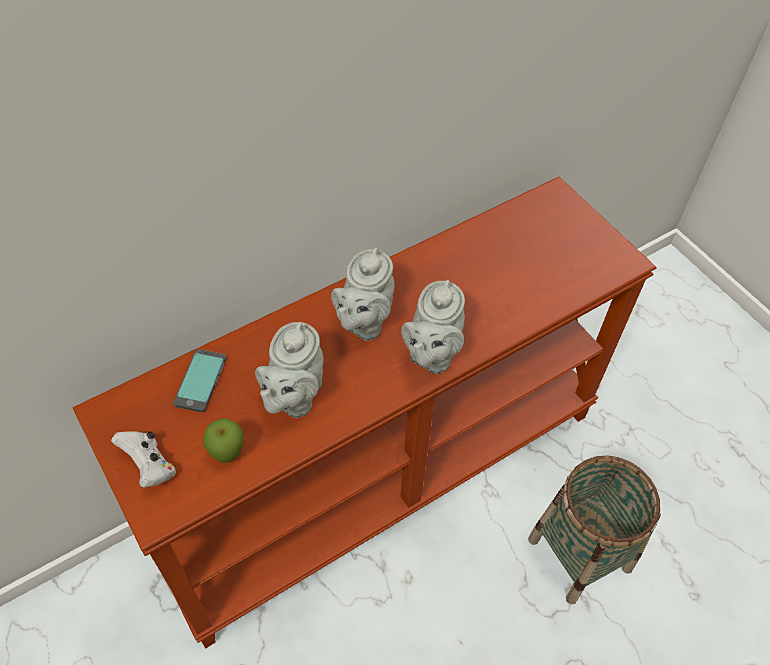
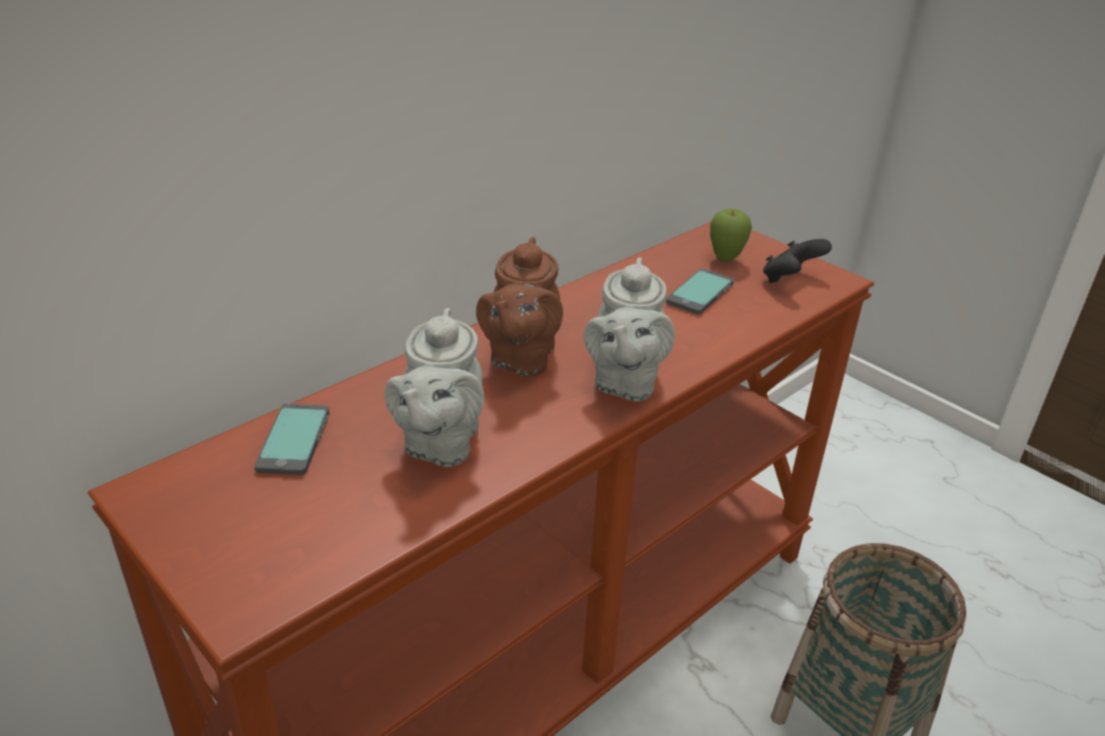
camera: 10 degrees left, 20 degrees down
(150, 466) = (223, 549): white game controller -> none
(228, 455) = (351, 521): apple -> apple (725, 259)
(364, 321) = (520, 359): grey teapot -> brown teapot
(514, 266) = (700, 293): none -> phone
(589, 258) = (790, 280): none -> black game controller

